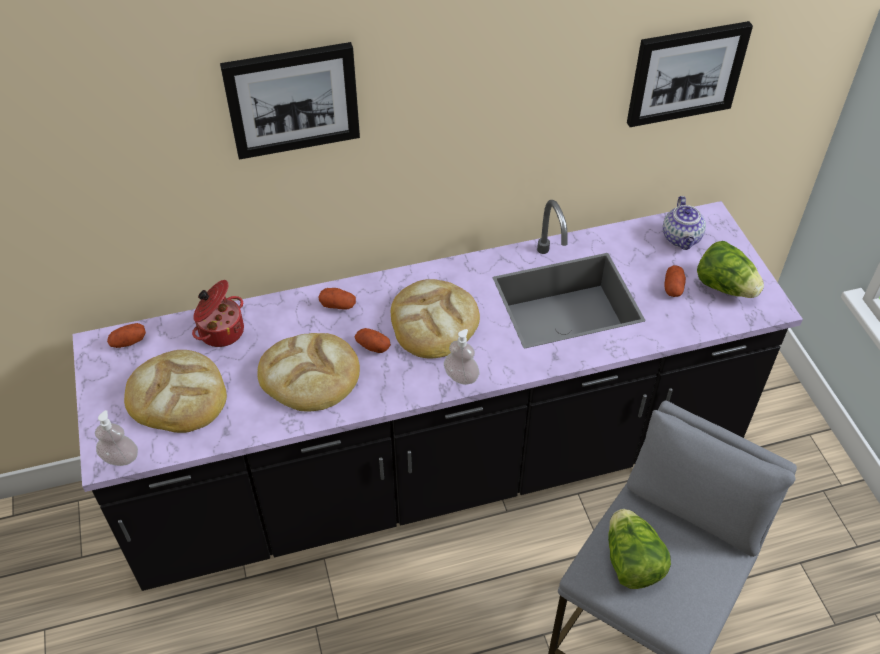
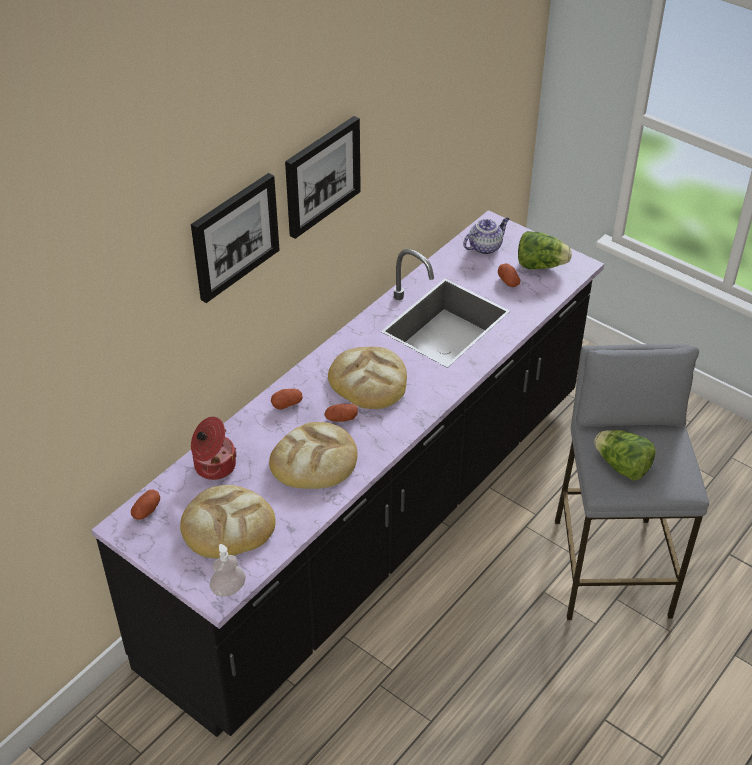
camera: 35 degrees left, 5 degrees down
(461, 377) = (423, 406): soap dispenser -> none
(681, 239) = (485, 247): teapot -> teapot turned 90 degrees counterclockwise
(686, 73) = (456, 117): picture -> picture (321, 175)

